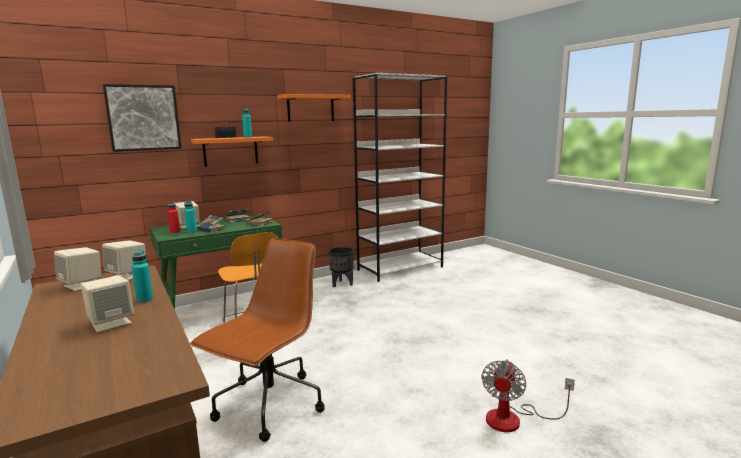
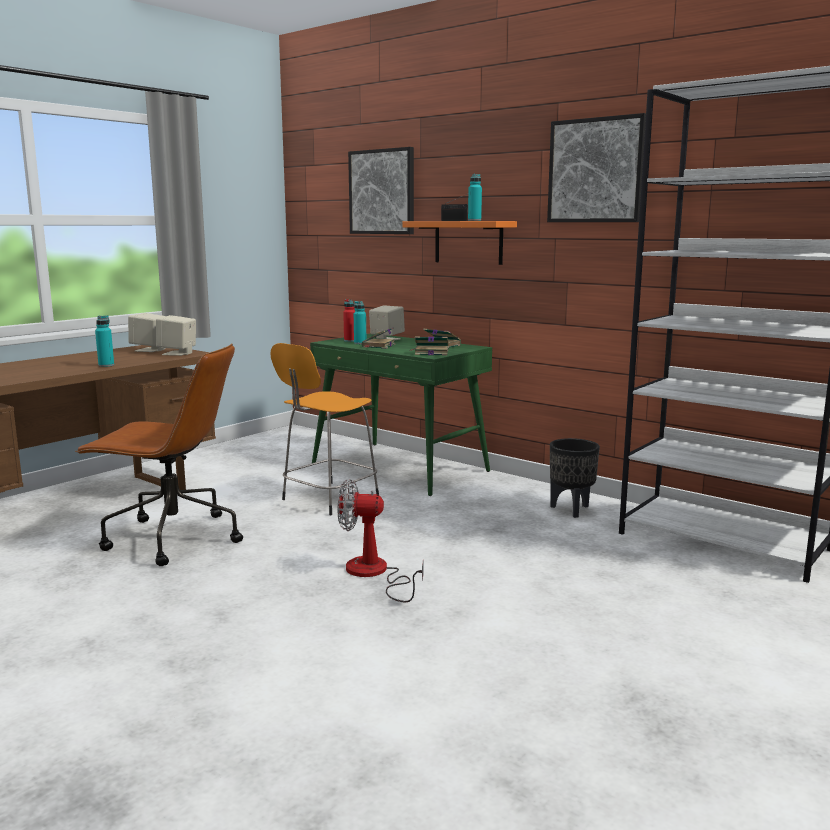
camera: 70 degrees right, 0 degrees up
(111, 323) = (49, 368): beige speaker -> none
(310, 108) = (596, 171): orange shelf -> picture
(514, 419) = (146, 707): fan -> fan (374, 574)

